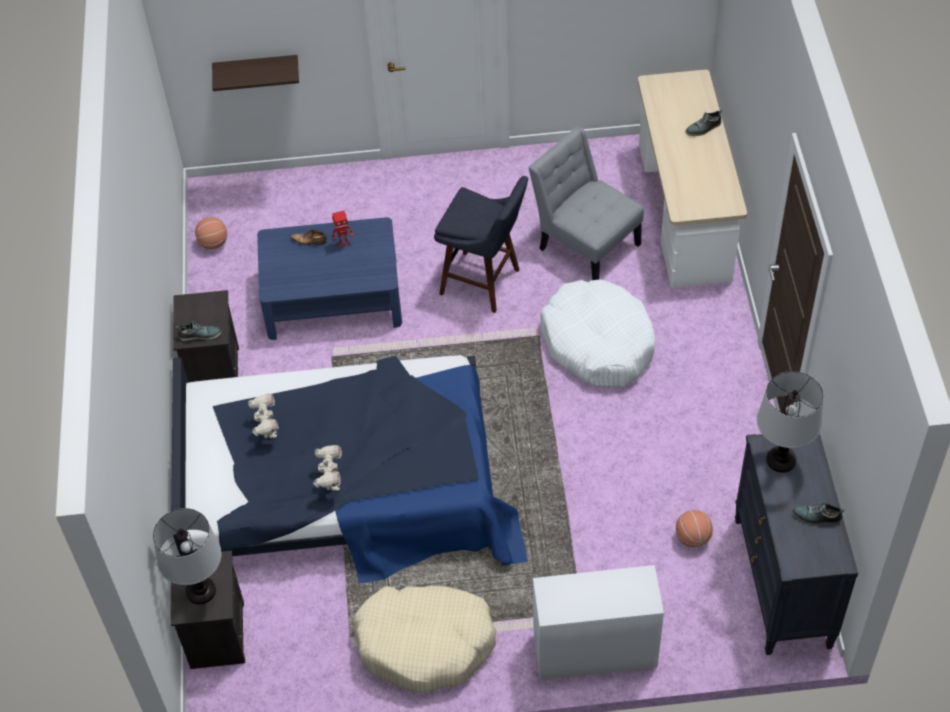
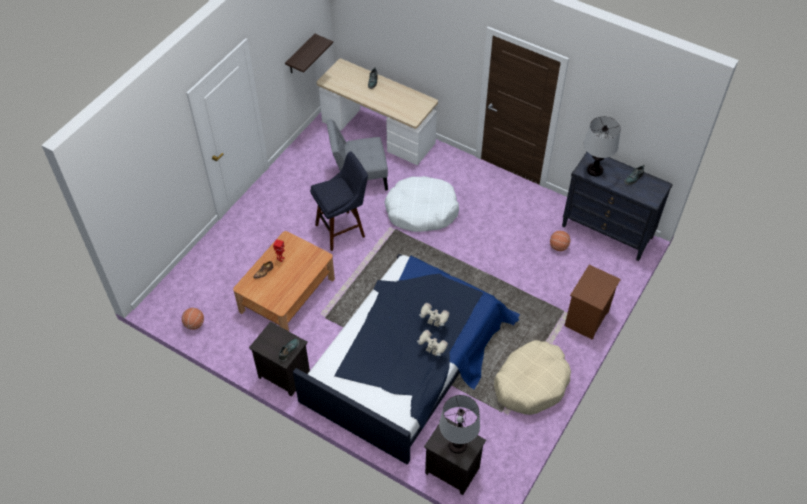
camera: 55 degrees left, 0 degrees up
(256, 70) = (155, 210): shelf -> shelf (300, 55)
(267, 431) = (373, 361): toy robot -> toy robot (433, 324)
(333, 297) = (287, 294): blue coffee table -> brown coffee table
(594, 649) = (587, 319): white dresser -> brown nightstand

